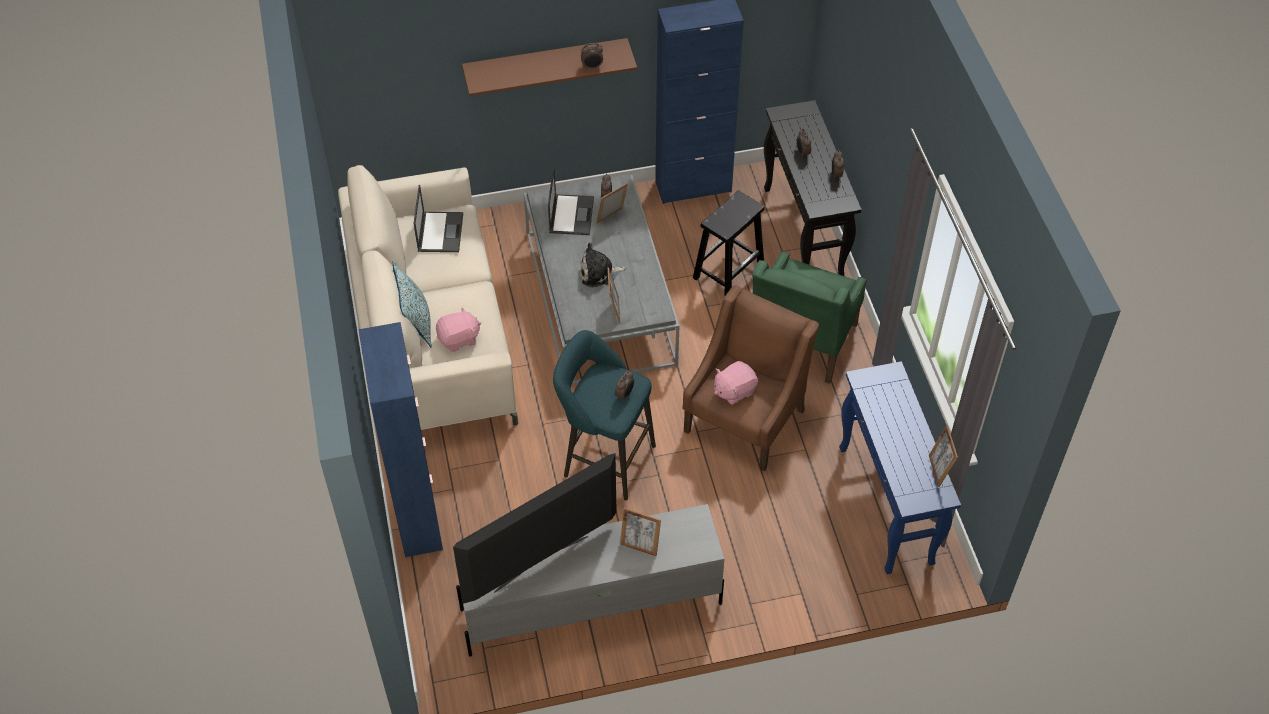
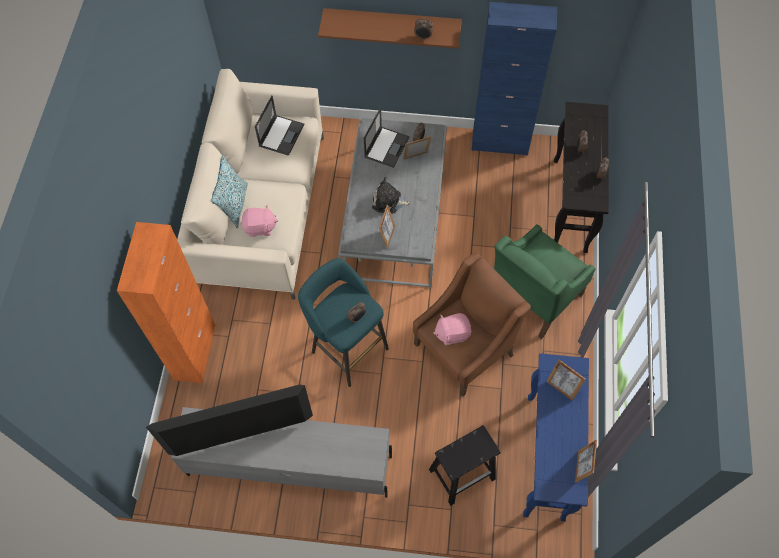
camera: 20 degrees right, 10 degrees up
(418, 518) = (195, 352): blue cabinet -> orange cabinet
(640, 545) = (322, 447): picture frame -> picture frame (562, 387)
(729, 272) = (499, 221): black stool -> black stool (462, 473)

